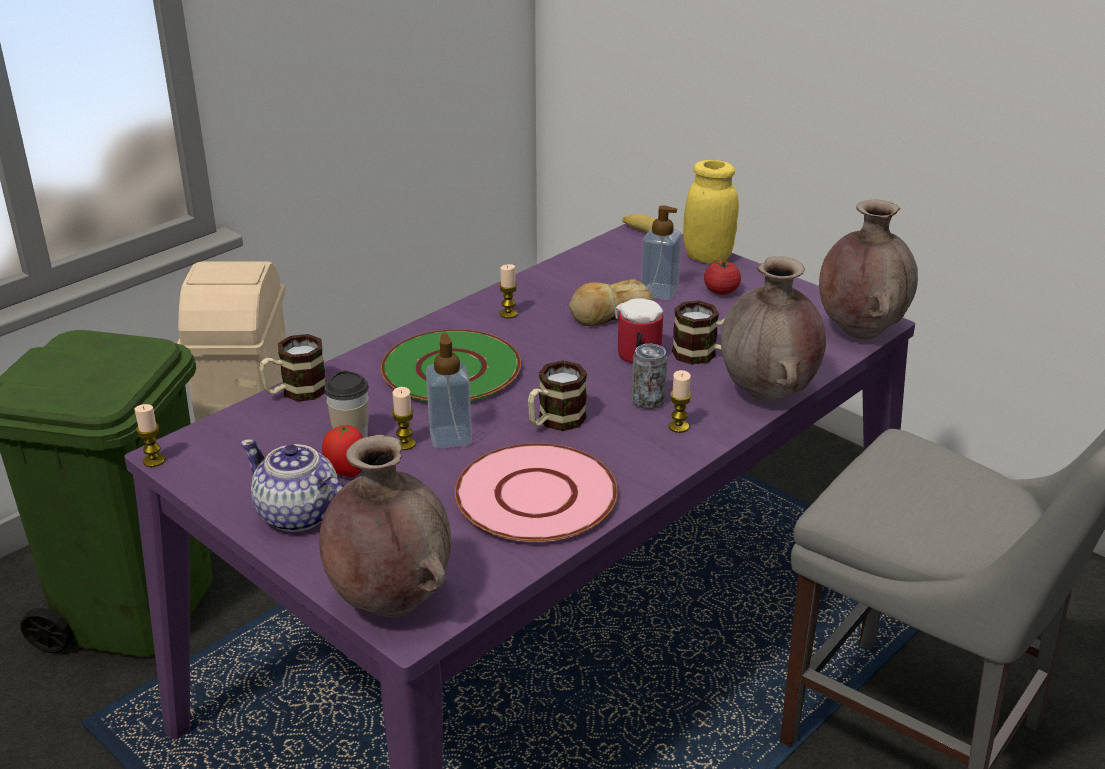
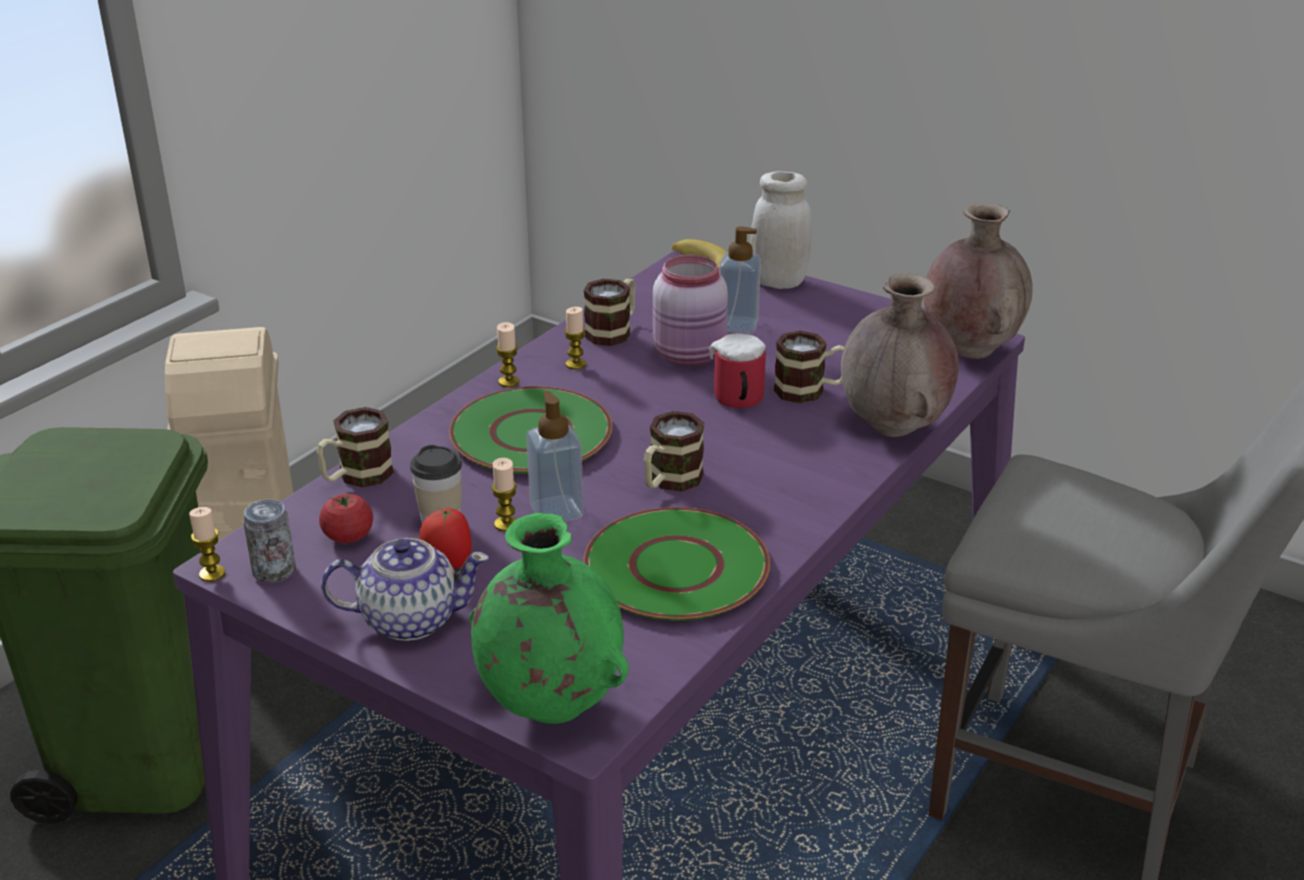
camera: 10 degrees left, 0 degrees up
(298, 515) = (409, 619): teapot -> teapot turned 150 degrees clockwise
(389, 601) = (549, 705): brown vase -> green vase
(535, 496) = (675, 568): pink plate -> green plate
(550, 288) = (614, 331): none -> mug
(610, 315) = (691, 356): bread -> pink jar
(648, 401) = (766, 448): can -> can (274, 571)
(678, 427) = (809, 474): candle -> candle (508, 382)
(707, 257) = (778, 282): yellow jar -> white jar
(721, 291) = (805, 319): tomato -> tomato (348, 536)

